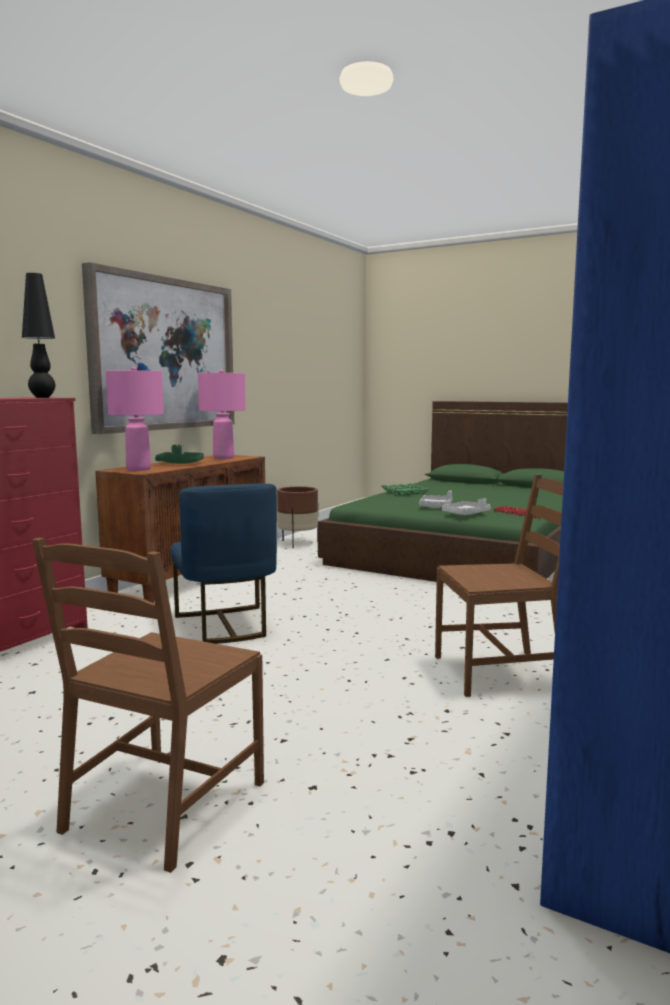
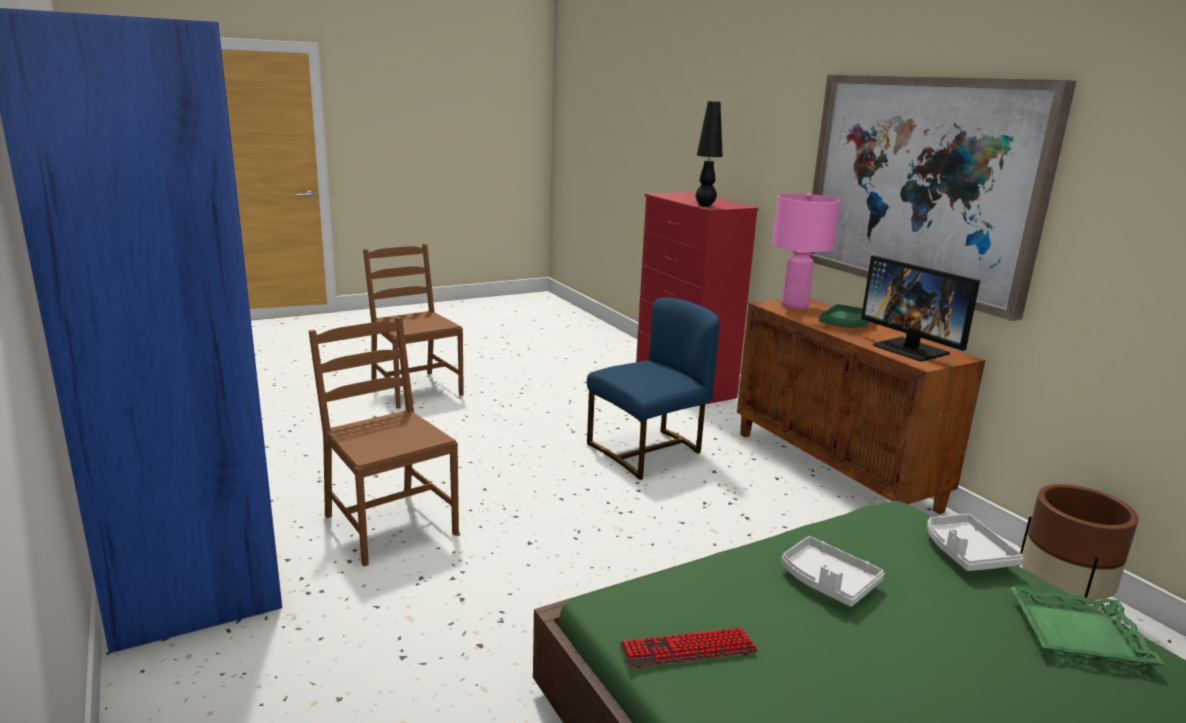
camera: 120 degrees right, 10 degrees up
(223, 458) = (911, 349): pink table lamp -> monitor
(225, 625) = (648, 451): blue chair -> blue chair turned 135 degrees clockwise
(466, 514) = (725, 578): grey tray -> grey tray (965, 553)
(499, 672) = (388, 524): brown chair -> brown chair turned 120 degrees clockwise

